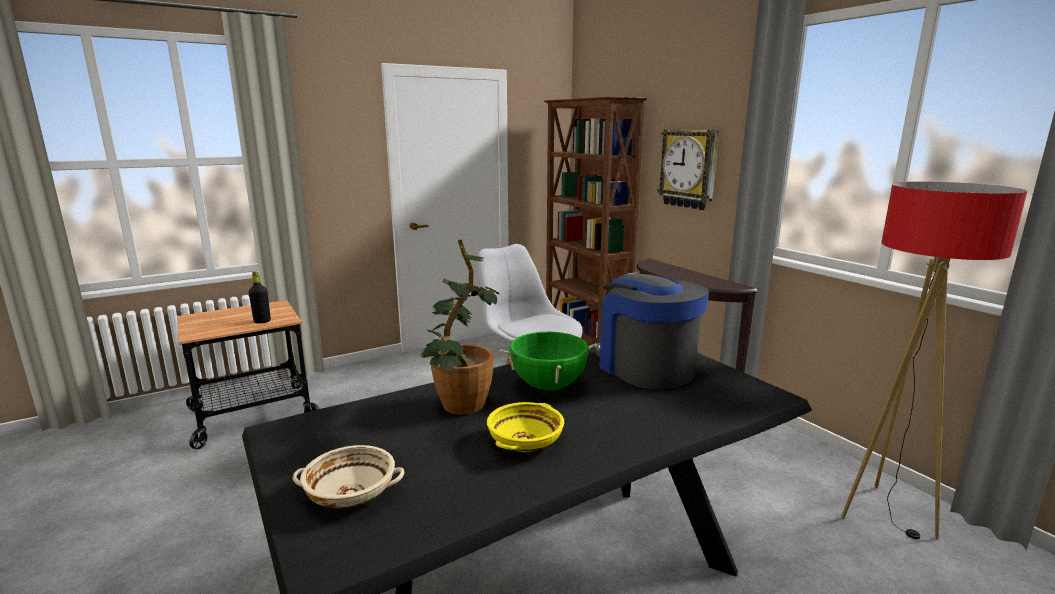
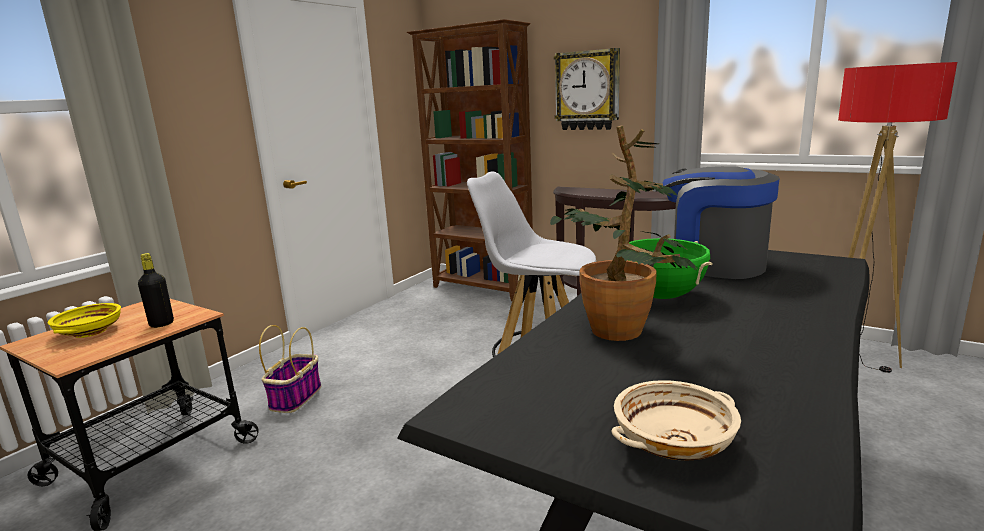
camera: 25 degrees left, 0 degrees up
(367, 396) = (296, 397): none -> basket
(525, 442) = (737, 344): yellow bowl -> yellow bowl (90, 332)

